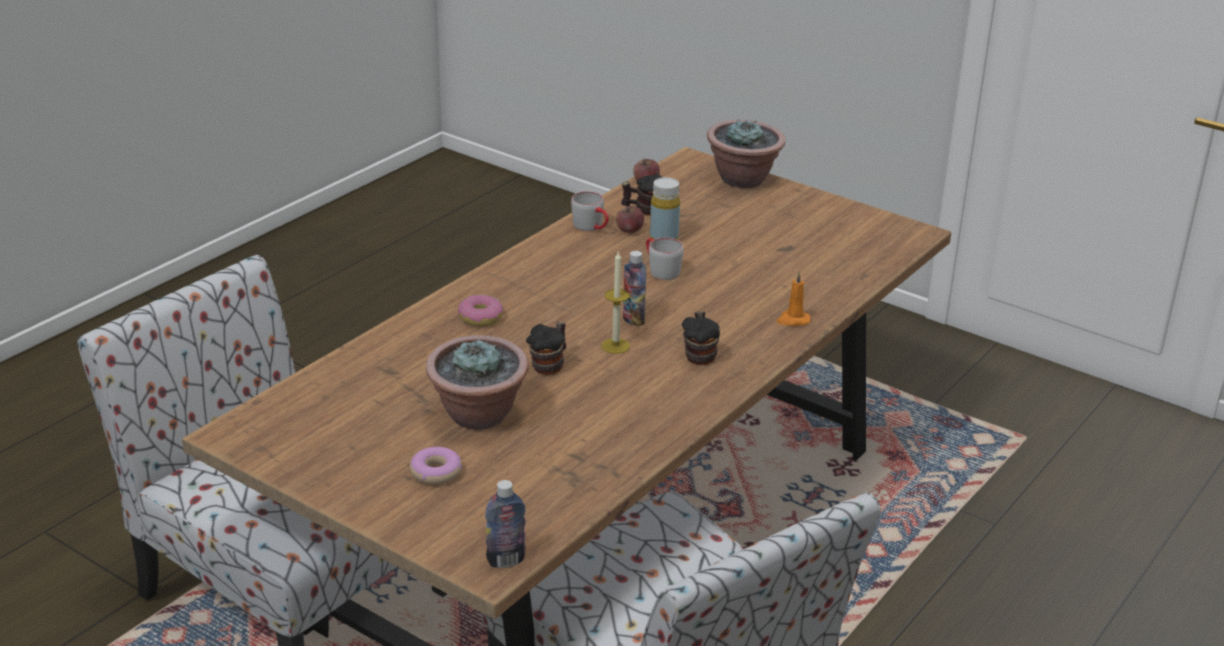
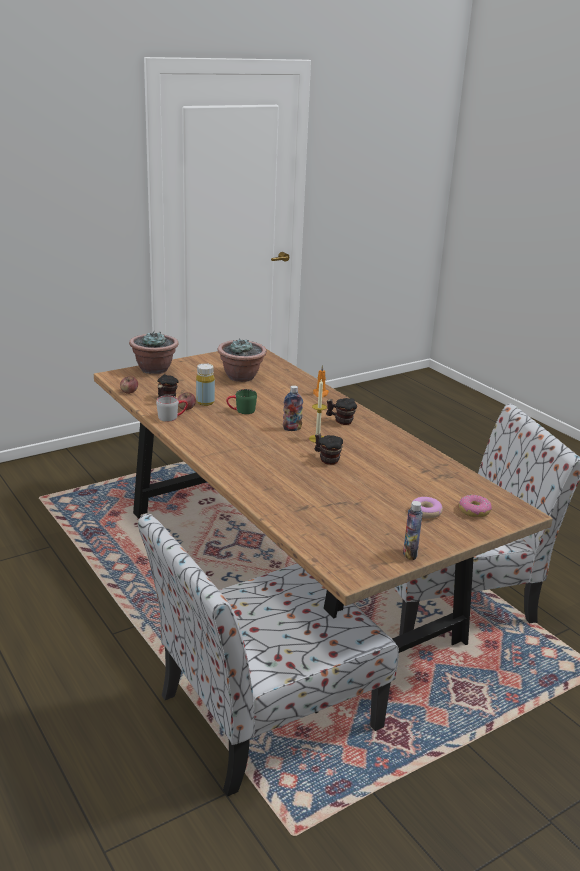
camera: 70 degrees left, 5 degrees down
(479, 415) = (371, 489): potted plant -> potted plant (241, 377)
(480, 318) = (258, 469): donut -> donut (474, 511)
(506, 560) = (516, 507): bottle -> bottle (410, 554)
(660, 270) = (241, 411): grey mug -> green mug

